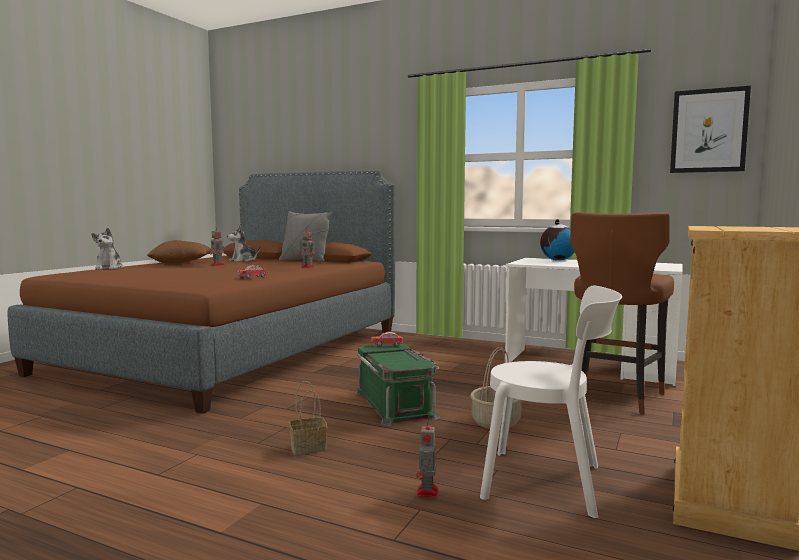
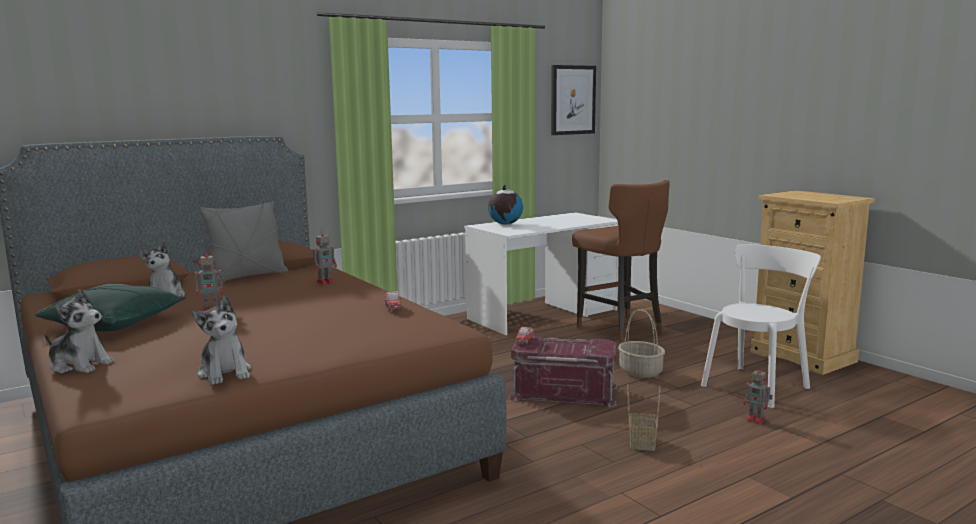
camera: 60 degrees left, 5 degrees up
(96, 277) = (225, 373): none -> plush toy
(182, 263) = (116, 324): brown pillow -> green pillow
(396, 404) = (564, 392): green storage box -> red storage box

